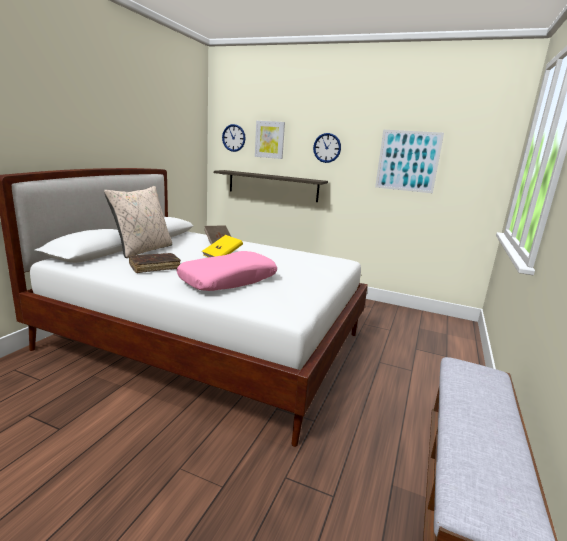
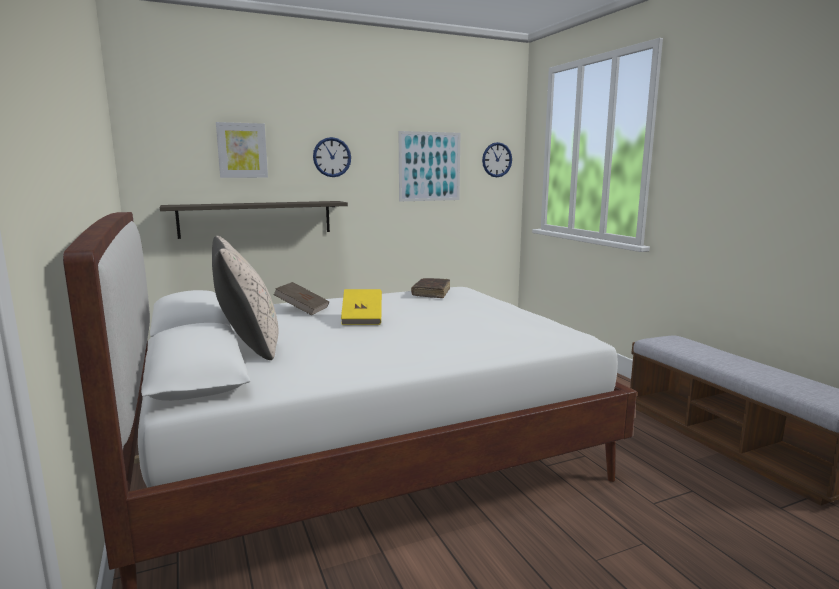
camera: 45 degrees left, 5 degrees down
(154, 267) = (345, 354): brown book -> brown book (431, 293)
(228, 280) = (454, 335): pink pillow -> none
(233, 138) = (173, 150): wall clock -> wall clock (497, 160)

